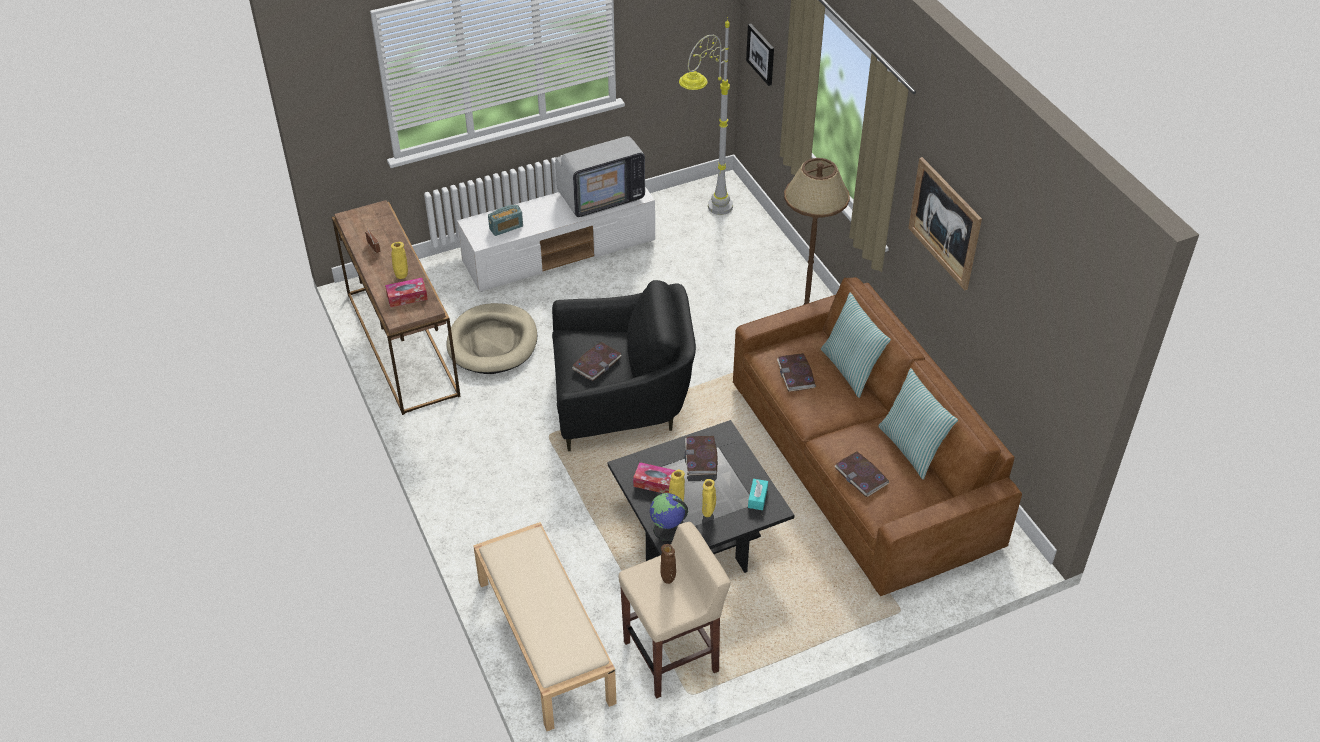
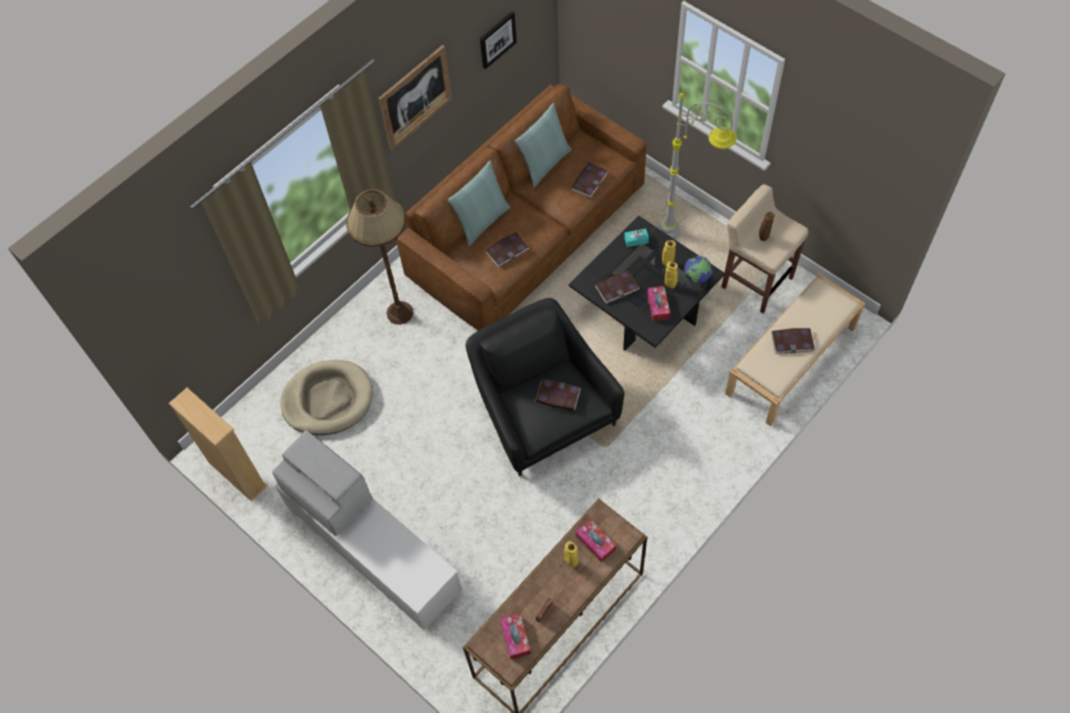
camera: 110 degrees left, 15 degrees up
(368, 226) = (515, 638): none -> tissue box
(493, 342) = (520, 545): beige dog bed -> beige dog bed (328, 399)
(506, 227) = (409, 560): radio -> none
(535, 587) = (792, 341): none -> book
(687, 192) = (237, 474): none -> beige bookcase
(705, 216) = (269, 444): grey floor lamp -> grey floor lamp (687, 237)
(761, 54) = (170, 329): picture -> picture (497, 39)

